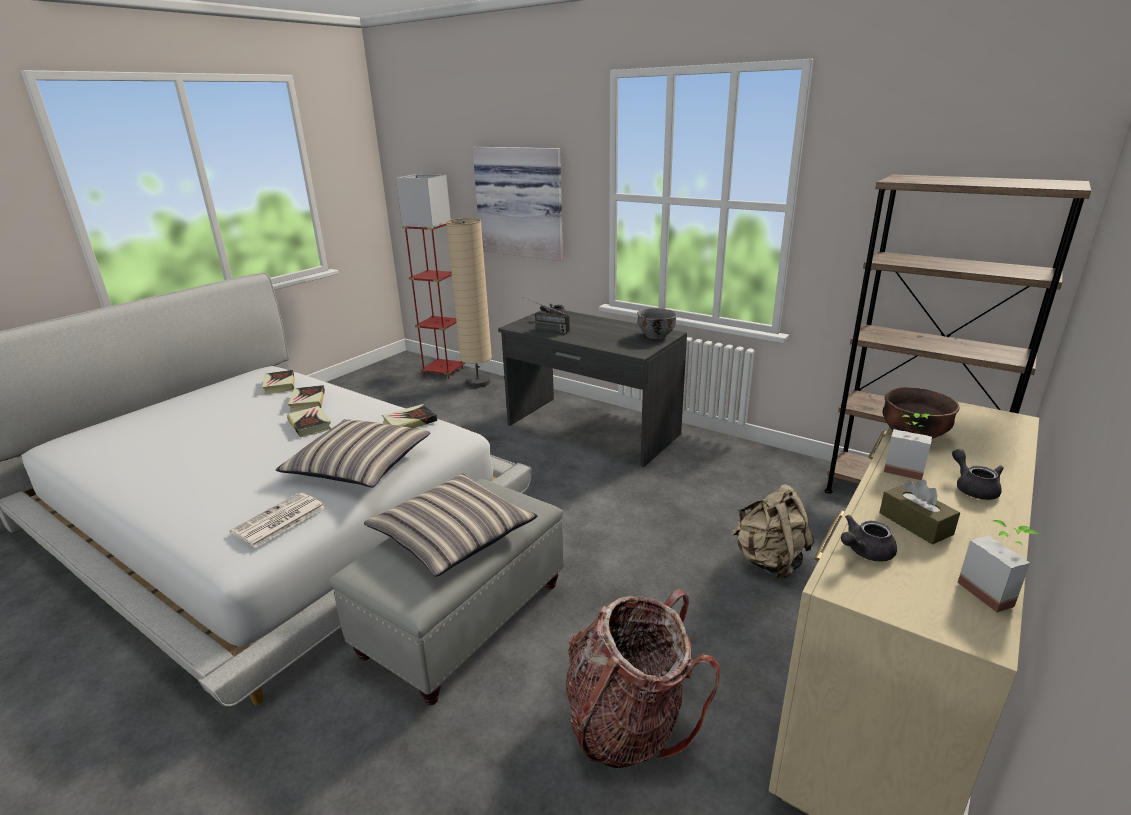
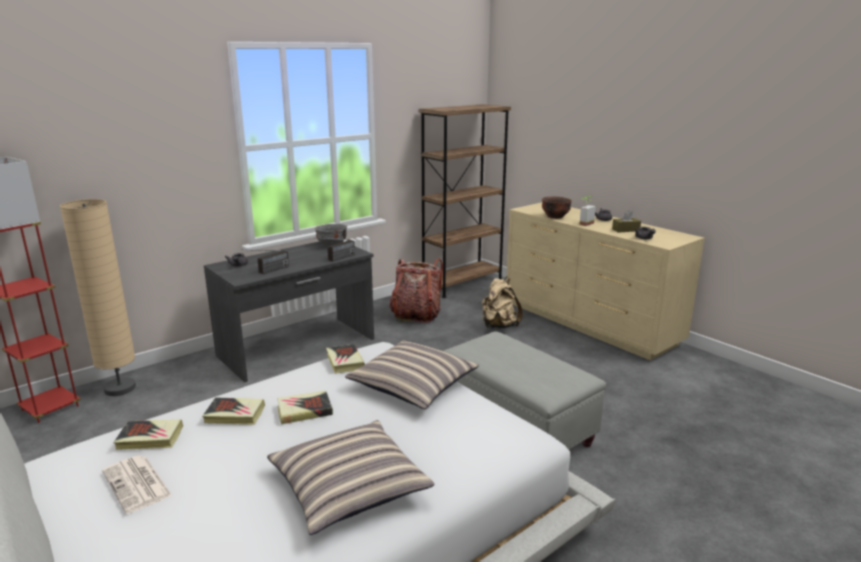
camera: 75 degrees left, 5 degrees down
(278, 521) = (490, 418): newspaper -> newspaper (137, 484)
(453, 535) = (518, 362): pillow -> pillow (349, 486)
(521, 202) = (133, 171): picture -> none
(605, 347) = (336, 259): none -> radio
(628, 722) = (608, 385): backpack -> backpack (416, 315)
(992, 592) = (667, 231): potted plant -> none

